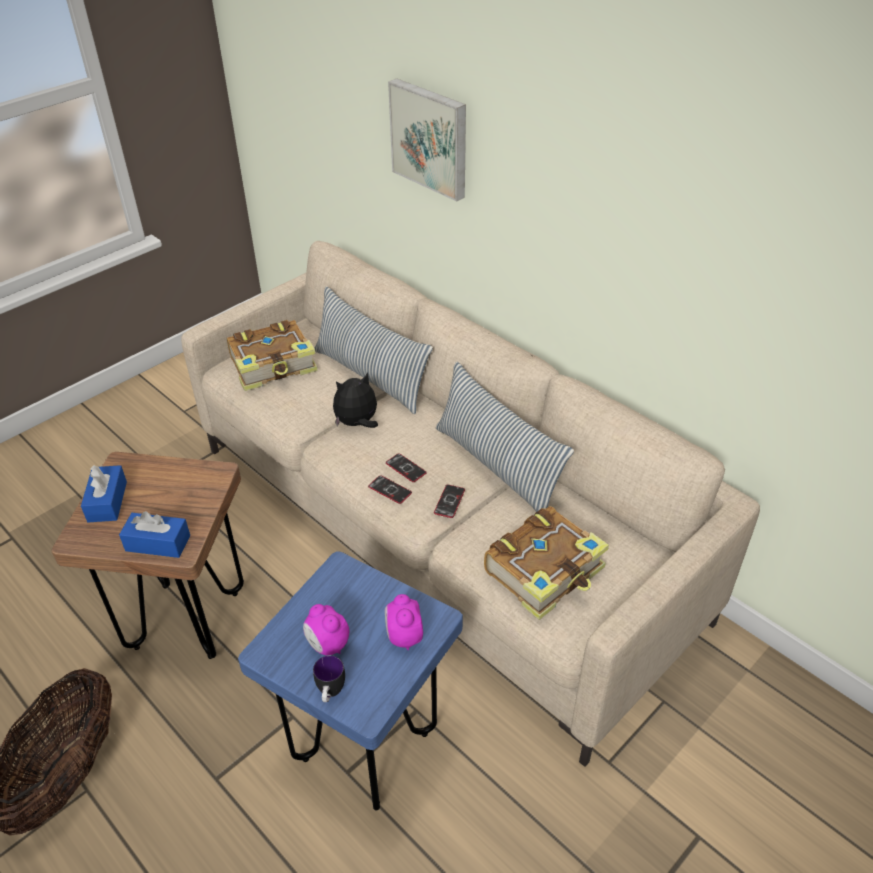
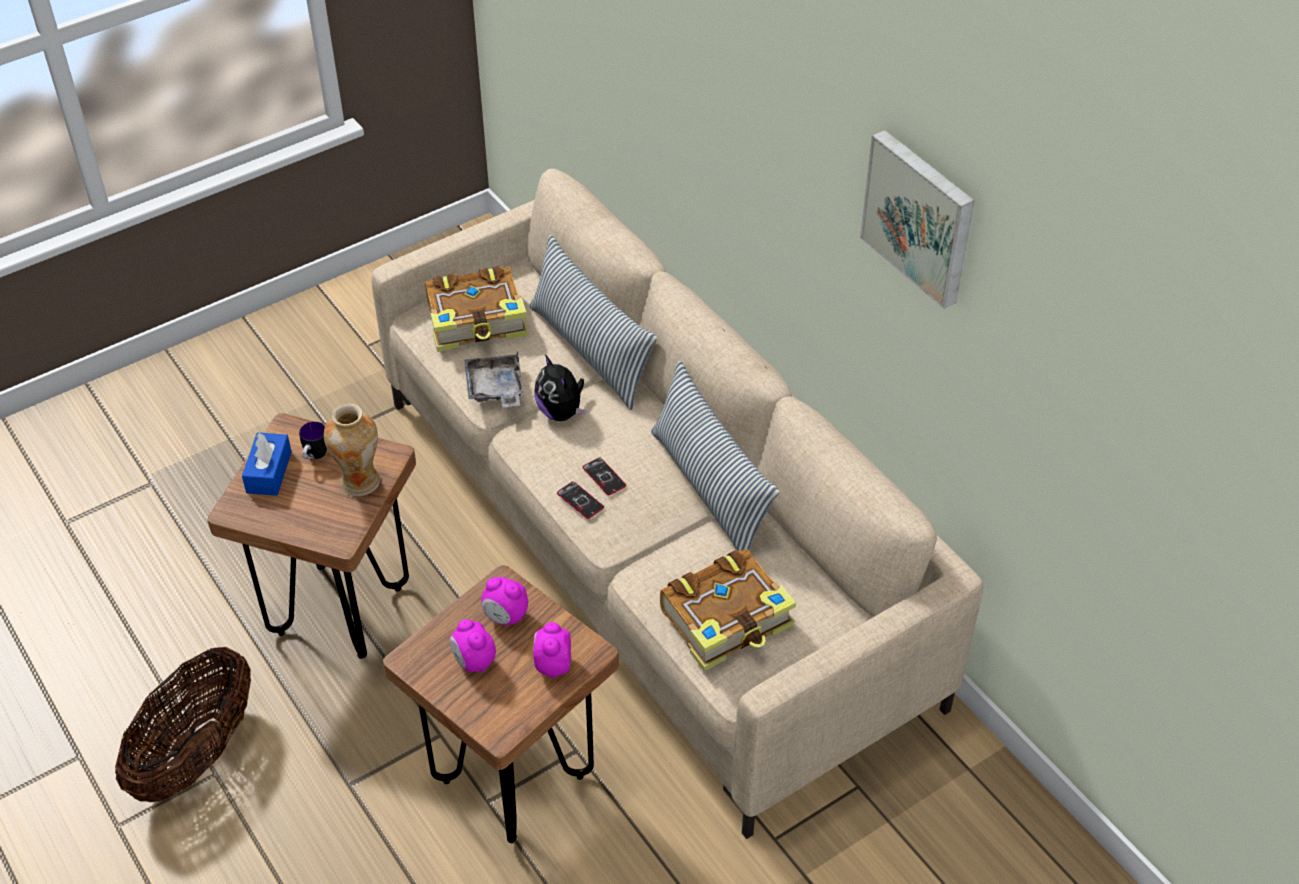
camera: 10 degrees right, 5 degrees up
(158, 543) = (317, 527): blue tissue box -> none
(193, 498) = (360, 482): none -> vase
(298, 413) = (495, 389): none -> grey tray
(330, 694) = (467, 710): mug -> mug (315, 456)
(349, 597) = (505, 616): none -> alarm clock
(357, 423) = (561, 412): plush toy -> plush toy turned 105 degrees counterclockwise
(366, 746) = (514, 779): blue stool -> brown stool
(431, 138) = (684, 91): picture -> picture (920, 216)
(449, 501) = (644, 524): phone -> none

